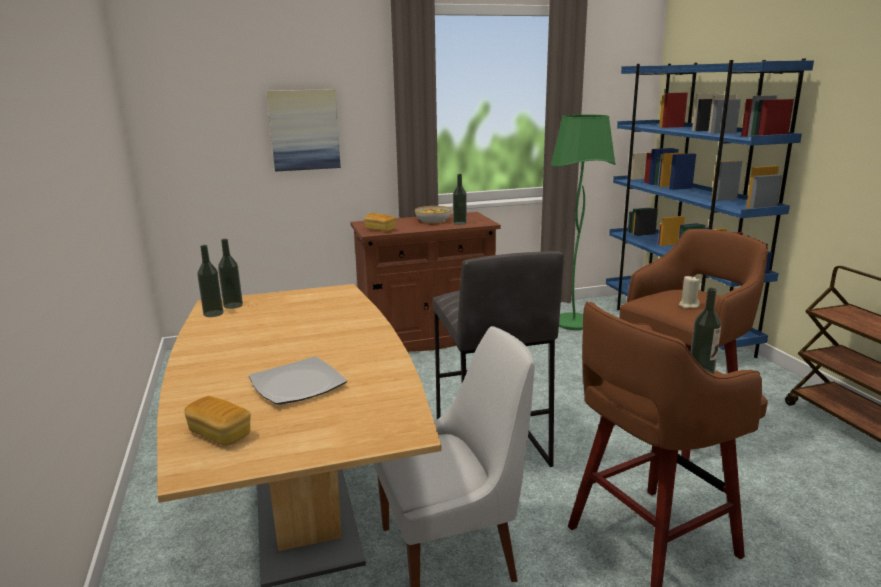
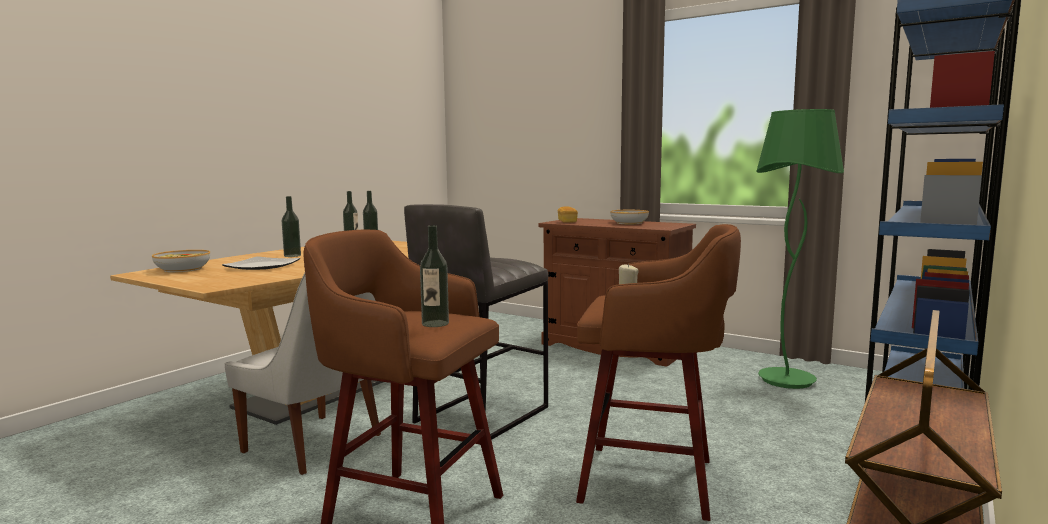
camera: 50 degrees right, 10 degrees down
(220, 434) = (183, 269): bread -> bowl
(304, 130) = (554, 134): picture -> none
(459, 223) = (641, 226): bottle -> bottle (292, 255)

